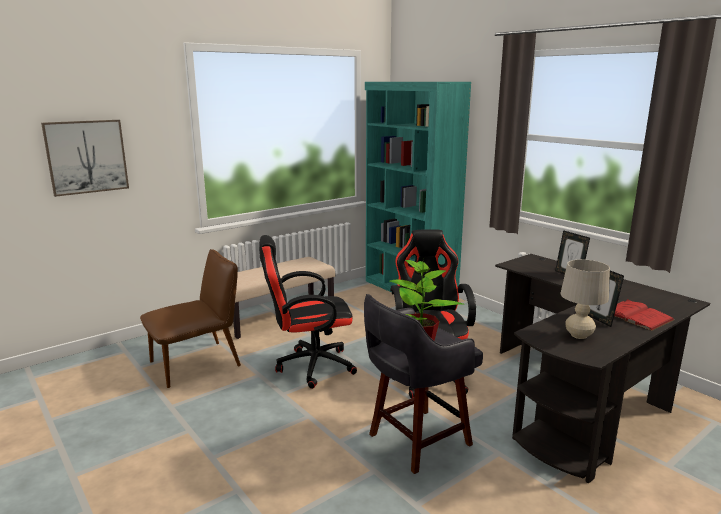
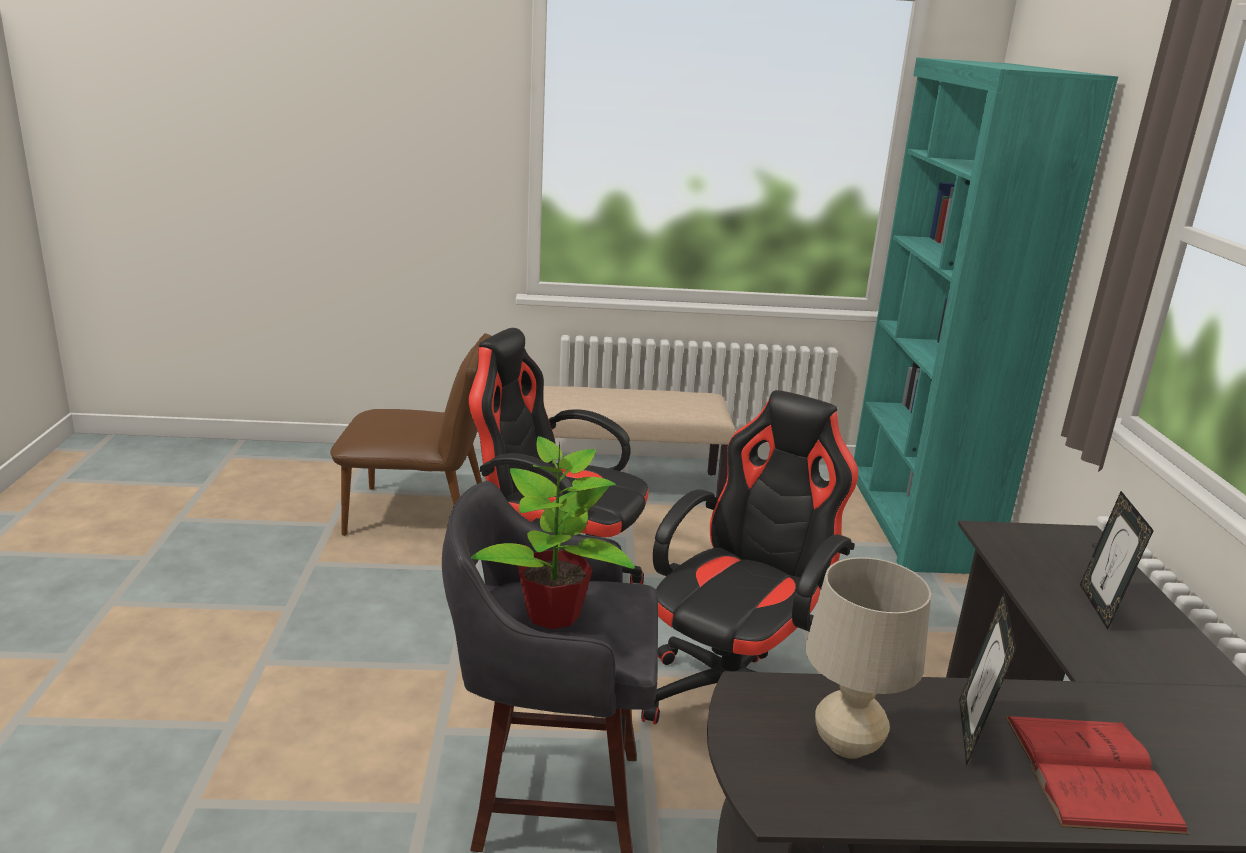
camera: 35 degrees right, 5 degrees up
(86, 157) = (351, 144): picture -> none

